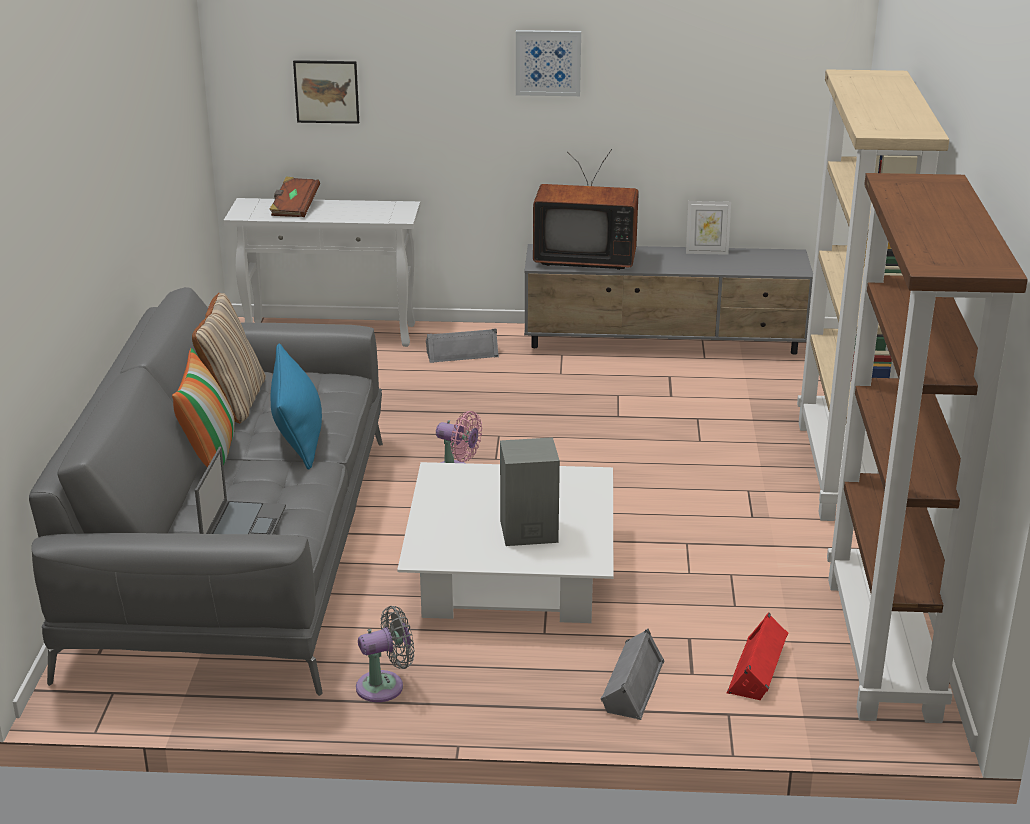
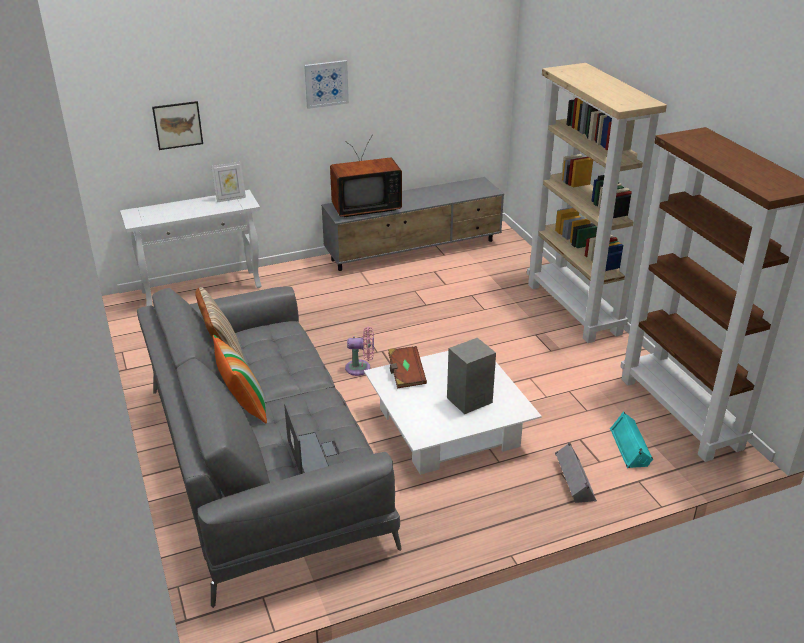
camera: 25 degrees left, 5 degrees up
(294, 208) = (169, 210): brown book -> brown book (406, 375)
(298, 435) = (291, 375): blue pillow -> none
(385, 686) = (435, 529): grey fan -> none
(462, 353) = (298, 284): grey speaker -> none
(706, 252) = (432, 189): picture frame -> picture frame (230, 198)
(759, 669) = (631, 447): red speaker -> turquoise speaker

